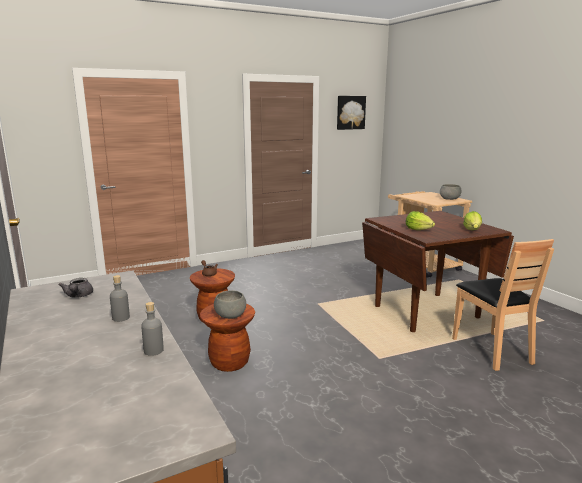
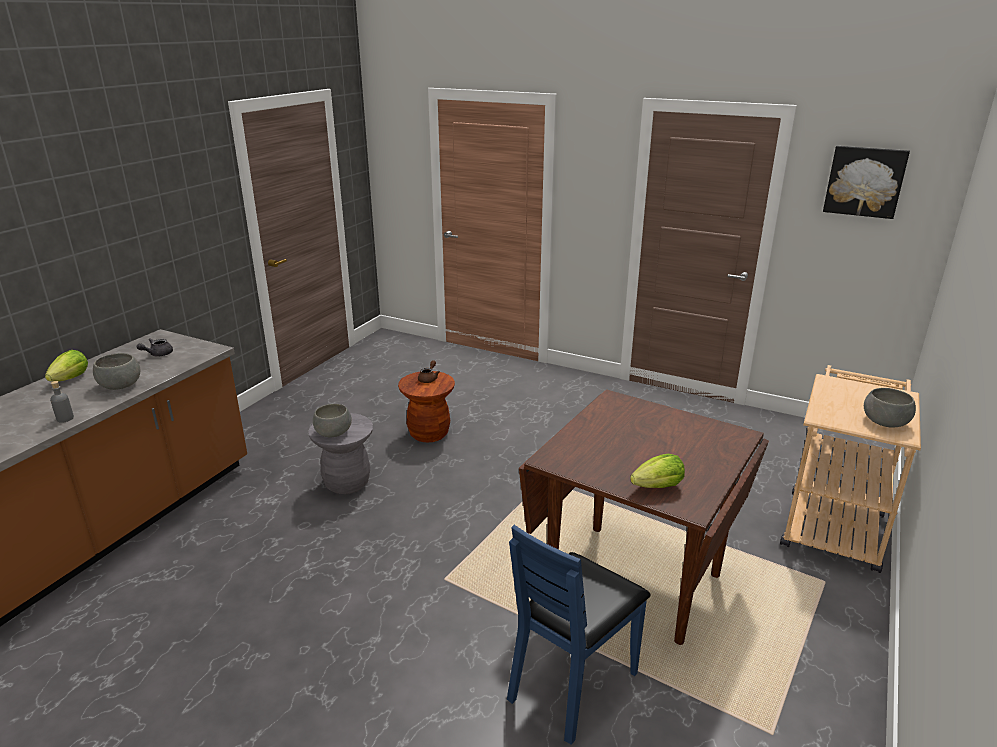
camera: 55 degrees right, 10 degrees up
(121, 318) = (121, 385): grey bottle -> grey bowl
(229, 362) = (347, 483): brown stool -> grey stool
(418, 230) = (592, 441): lettuce -> lettuce (71, 379)
(492, 350) = (572, 683): brown chair -> blue chair

